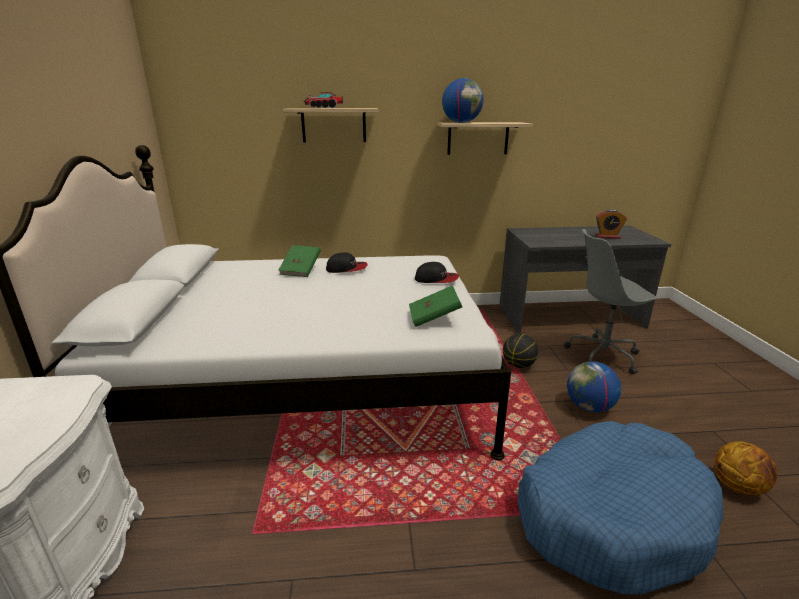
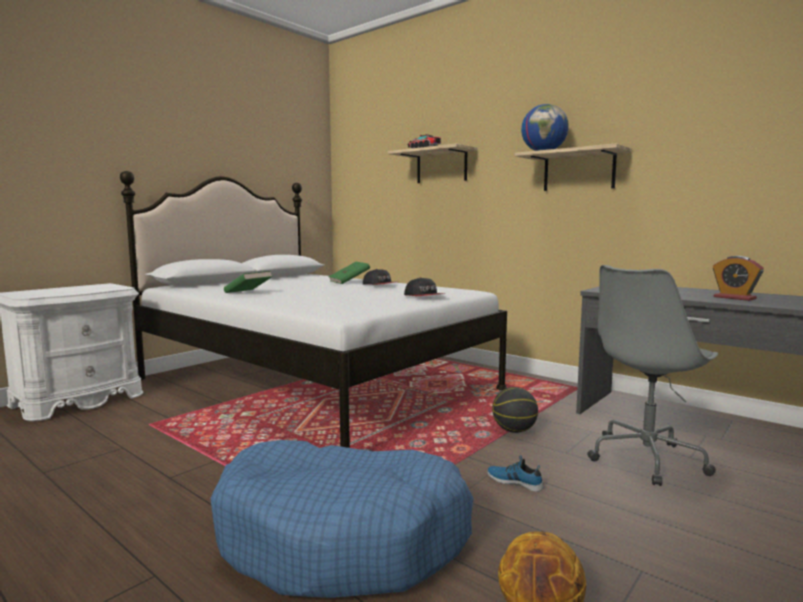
camera: 45 degrees right, 15 degrees down
(434, 318) = (339, 304): green book -> green book (248, 293)
(589, 407) = (515, 481): globe -> shoe
(600, 356) = (644, 460): grey office chair -> grey office chair turned 75 degrees counterclockwise

